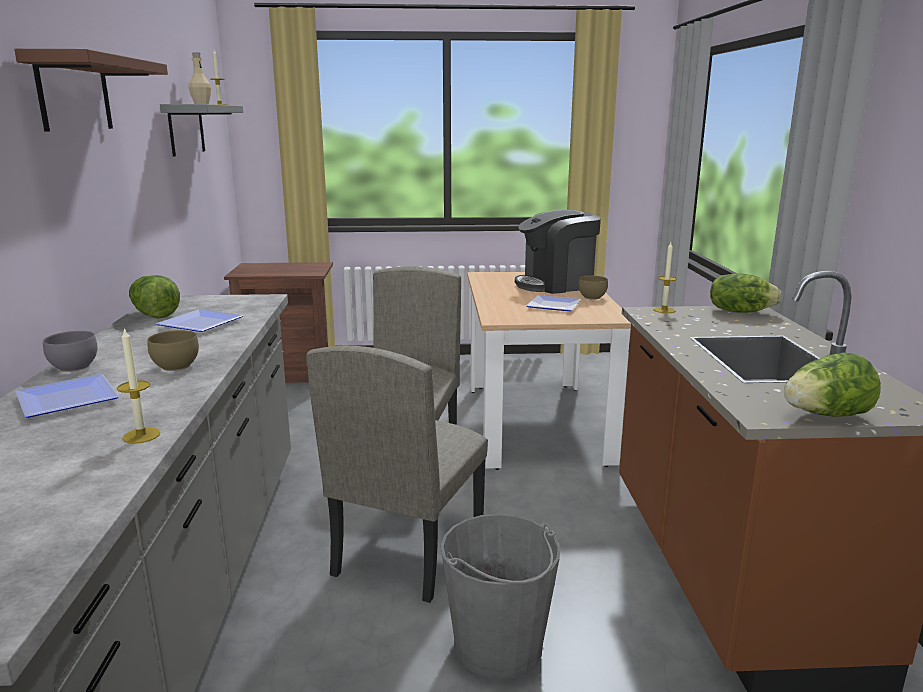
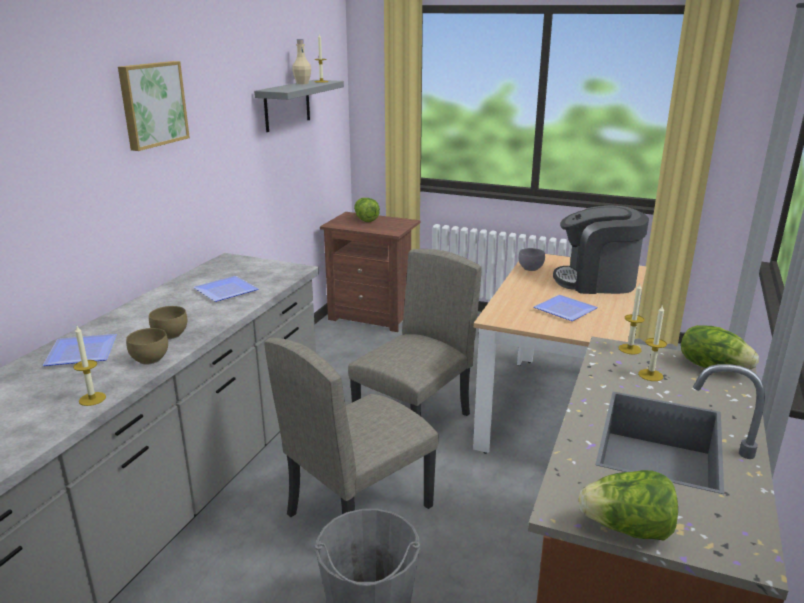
camera: 25 degrees right, 5 degrees up
(74, 94) = (152, 104): brown shelf -> picture
(74, 368) = (111, 322): grey bowl -> grey bowl (531, 269)
(154, 315) = (205, 275): lettuce -> lettuce (365, 219)
(593, 297) = (617, 306): brown bowl -> brown bowl (151, 360)
(703, 323) = (650, 375): none -> candle

